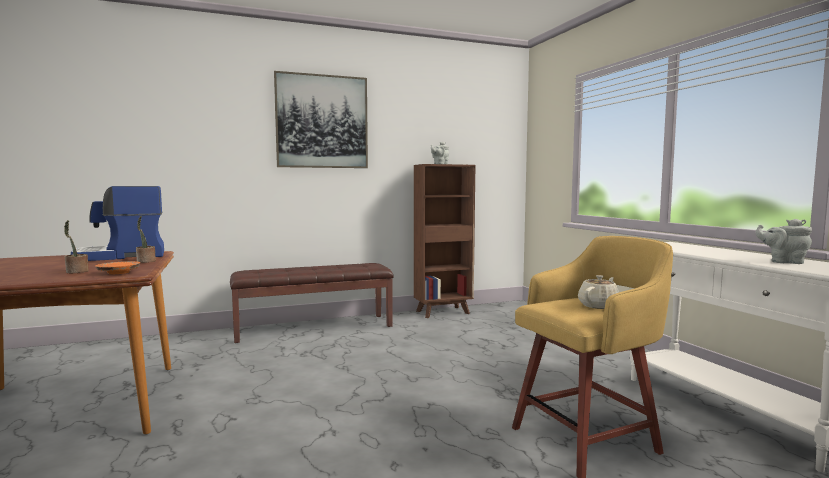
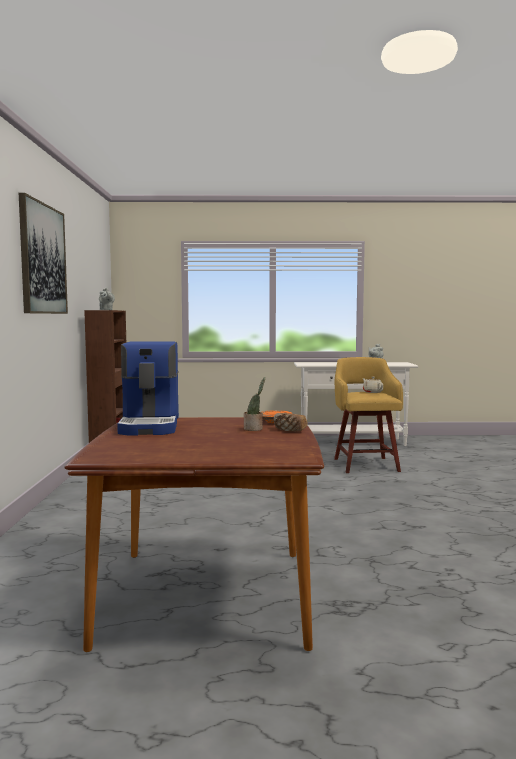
camera: 70 degrees left, 0 degrees up
(59, 278) = (289, 430): none -> bread
(145, 261) = (208, 419): potted plant -> none
(314, 327) = (79, 497): brown bench -> none

